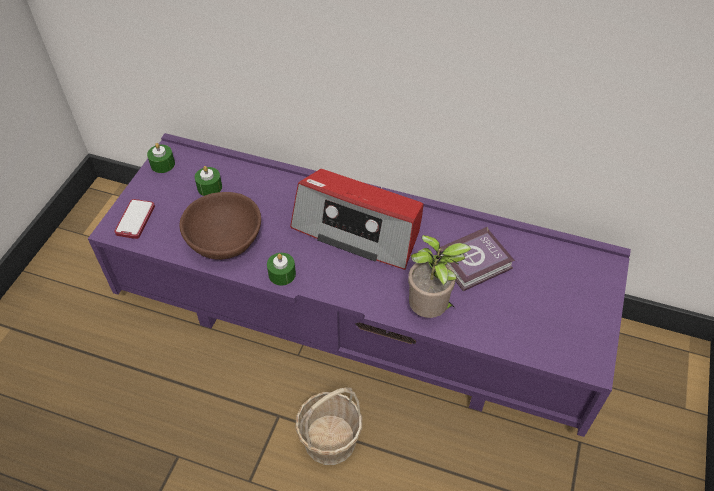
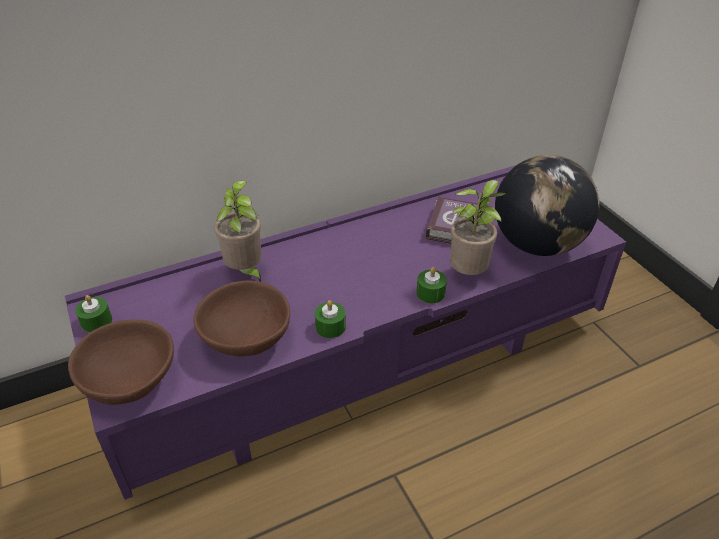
camera: 45 degrees left, 10 degrees down
(135, 220) = (130, 381): phone -> brown bowl
(209, 187) = (173, 309): green candle -> green candle (430, 293)
(281, 191) = (245, 271): none -> potted plant
(329, 439) = (452, 456): basket -> none
(358, 229) = (346, 258): radio -> none
(522, 330) = (537, 244): none -> globe

